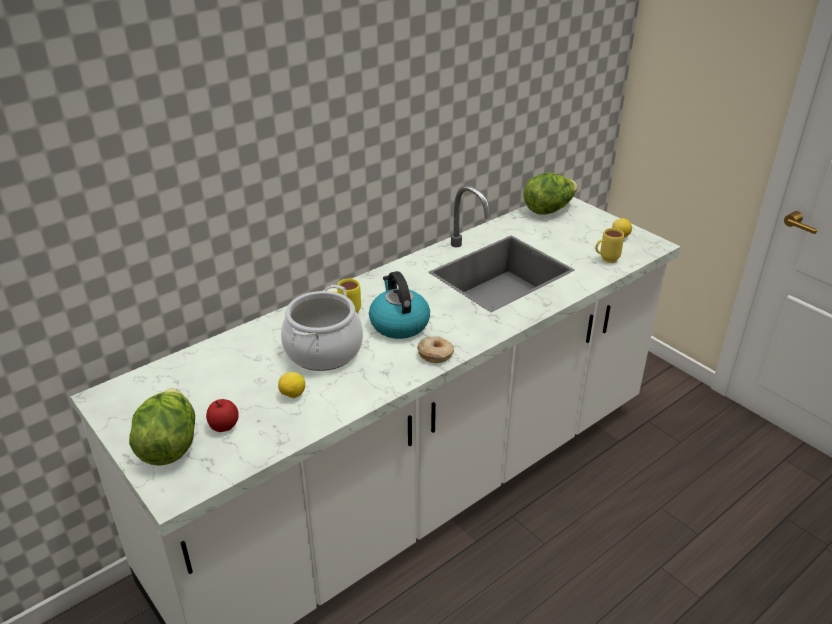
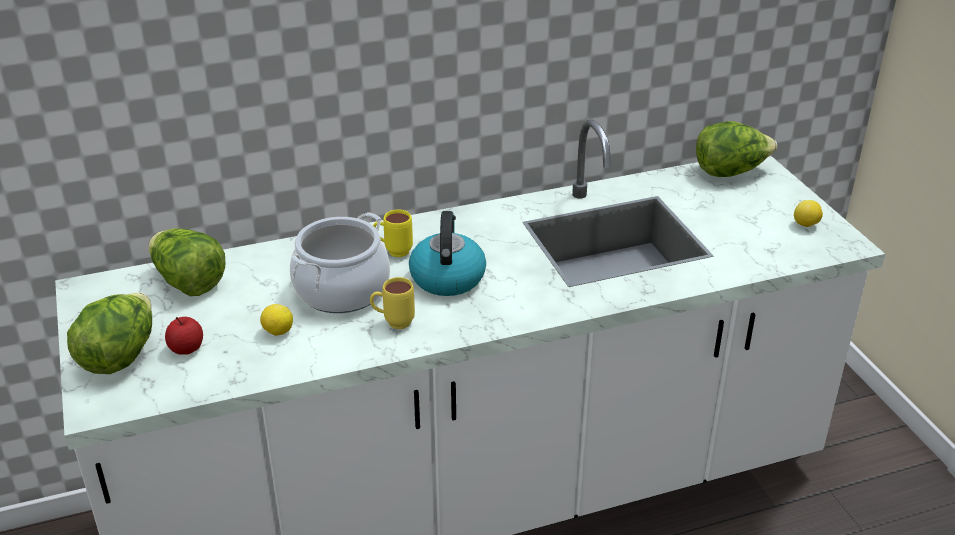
camera: 20 degrees right, 0 degrees up
(192, 372) = (188, 282): none -> lettuce
(435, 354) = (468, 323): donut -> none
(605, 260) = (764, 251): yellow mug -> yellow mug (393, 322)

